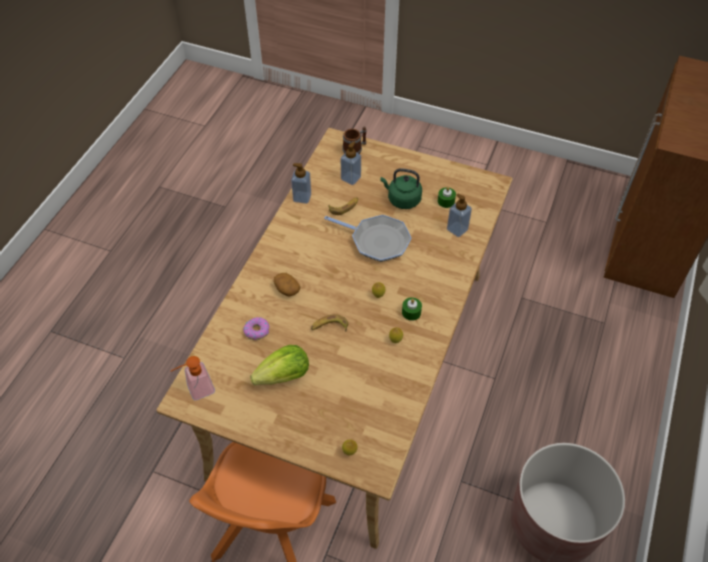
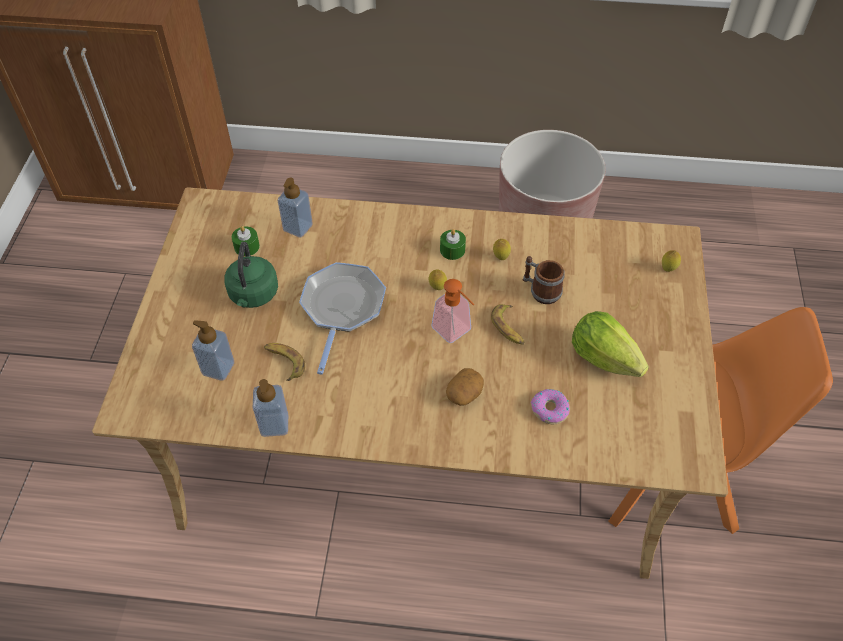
camera: 105 degrees left, 0 degrees up
(196, 390) = (675, 452): soap dispenser -> soap dispenser (455, 333)
(355, 149) = (148, 378): mug -> mug (540, 290)

